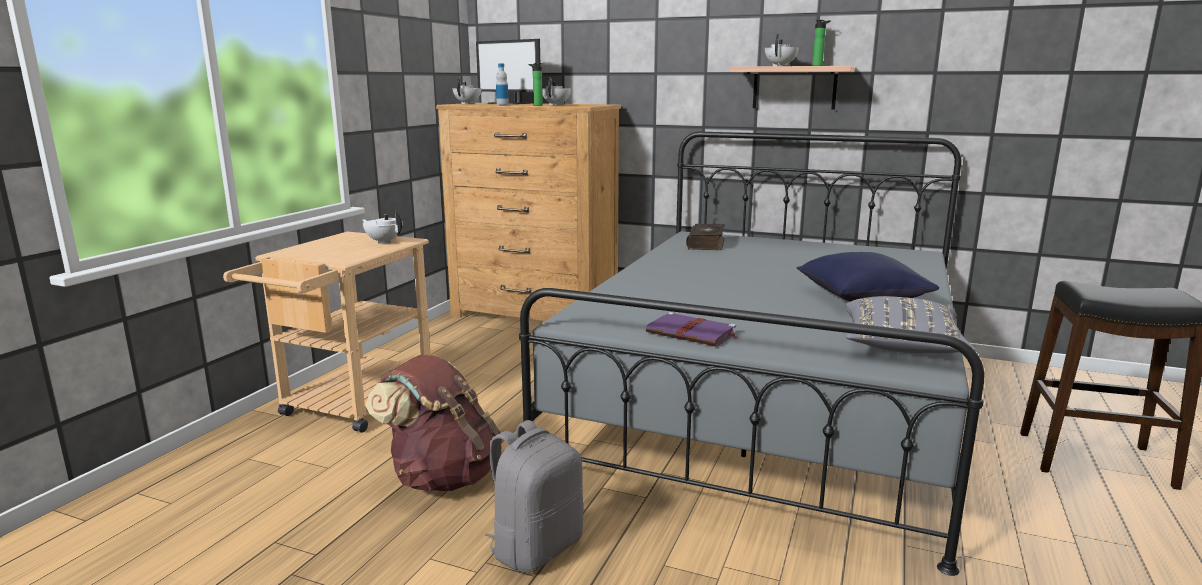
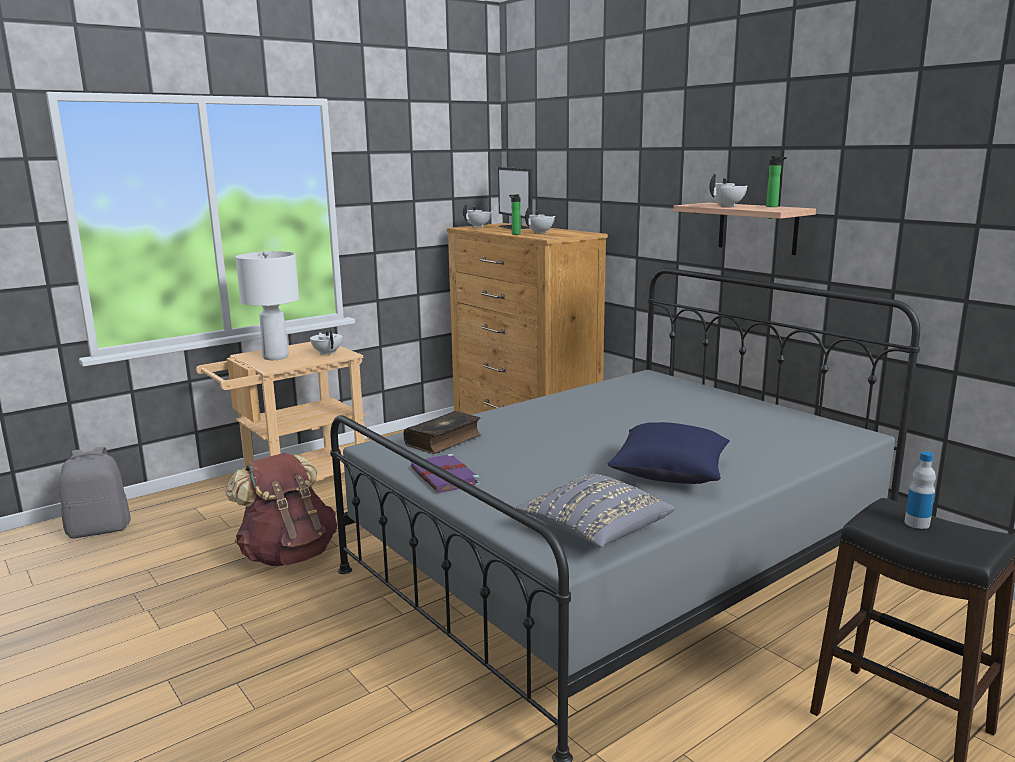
camera: 30 degrees right, 0 degrees up
(326, 251) = (276, 357): none -> white table lamp
(502, 104) = (496, 230): bottle -> bottle (917, 523)
(536, 547) = (282, 625): grey backpack -> grey backpack (99, 529)
(706, 244) = (641, 388): book -> book (444, 441)

